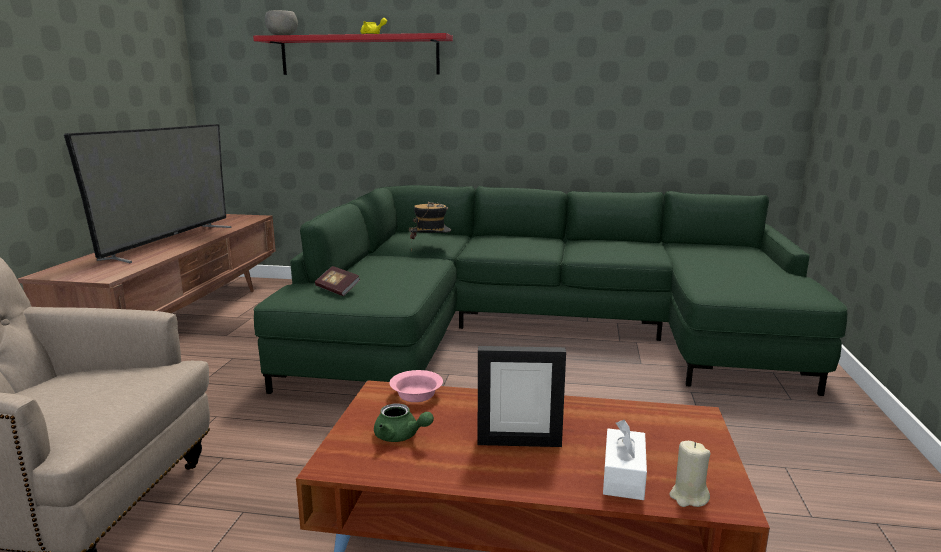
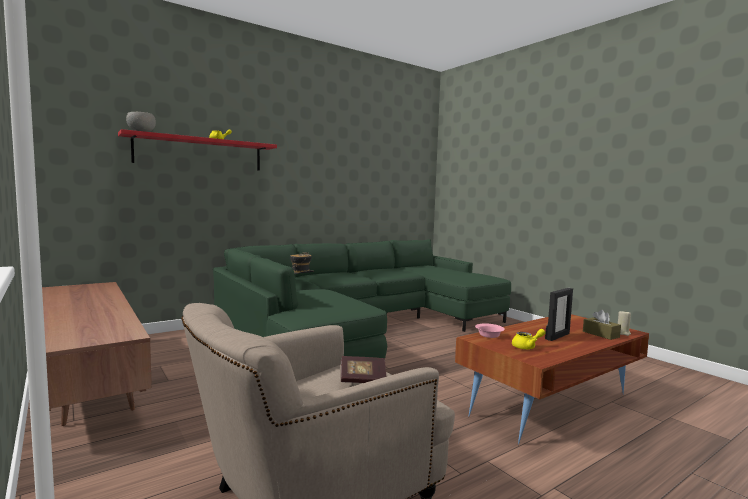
camera: 45 degrees left, 10 degrees down
(169, 242) = (90, 308): television -> none
(337, 290) = (322, 309): book -> book (363, 380)
(401, 436) = (527, 347): green teapot -> yellow teapot
(623, 476) = (600, 334): white tissue box -> brown tissue box

